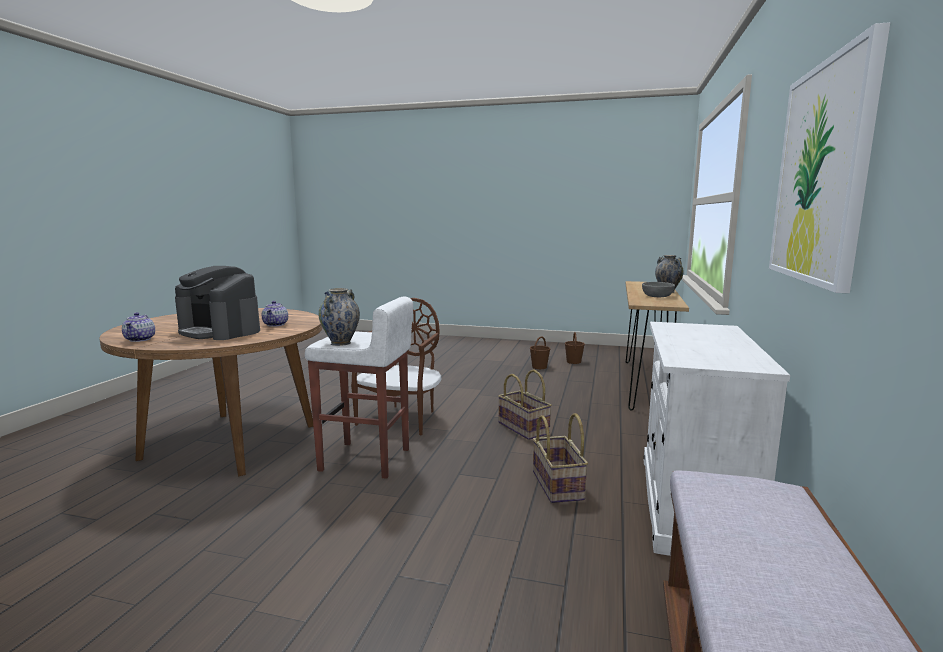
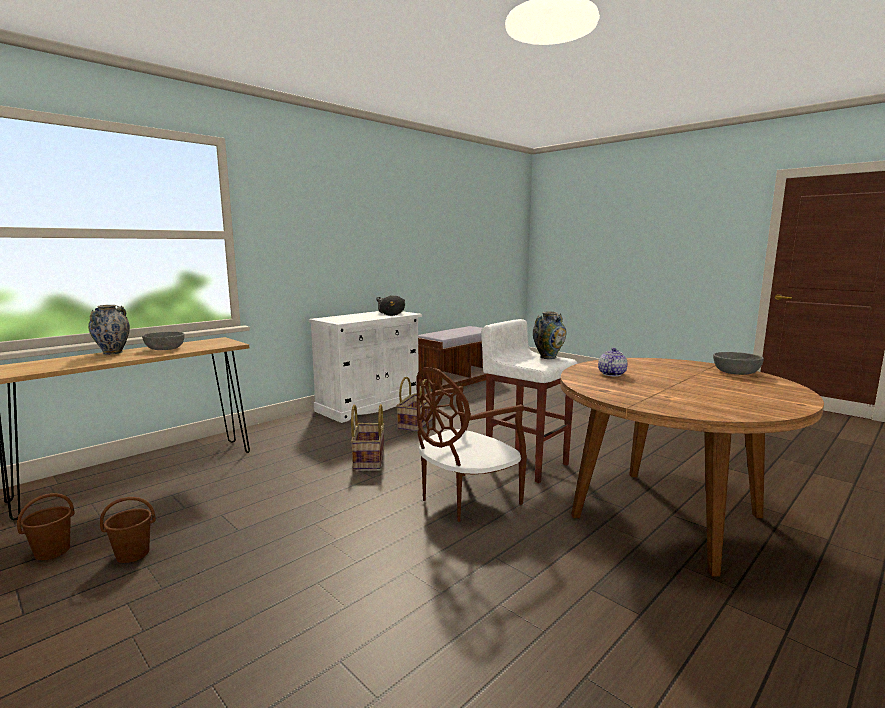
camera: 150 degrees left, 0 degrees up
(140, 339) = (735, 372): teapot -> grey bowl
(220, 331) = (665, 372): coffee machine -> none
(715, 357) = (391, 313): none -> cooking pot
(821, 173) = (379, 233): picture -> none

